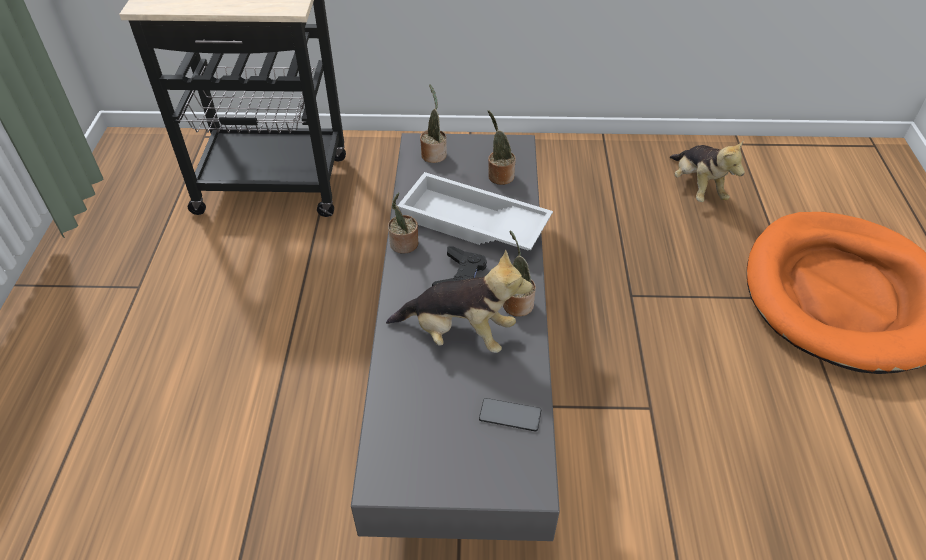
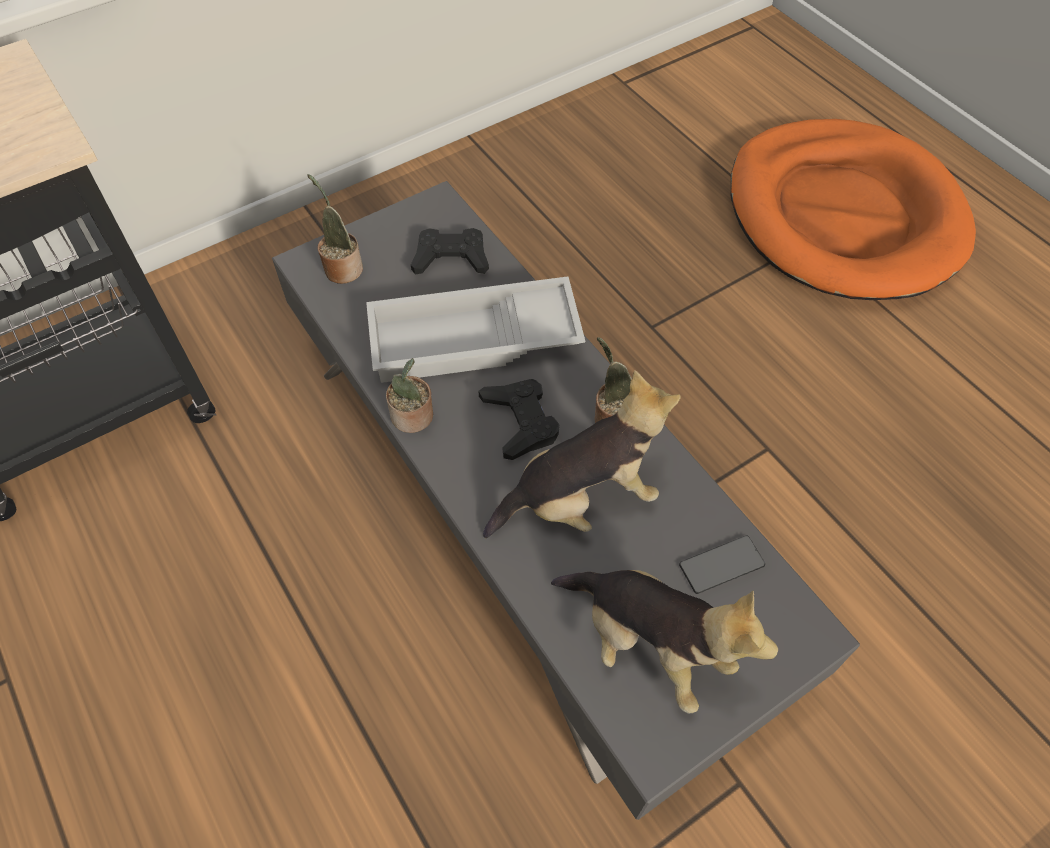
camera: 35 degrees left, 10 degrees up
(499, 175) = (451, 258): potted plant -> black game controller
(697, 187) = (620, 158): plush toy -> plush toy (648, 645)

